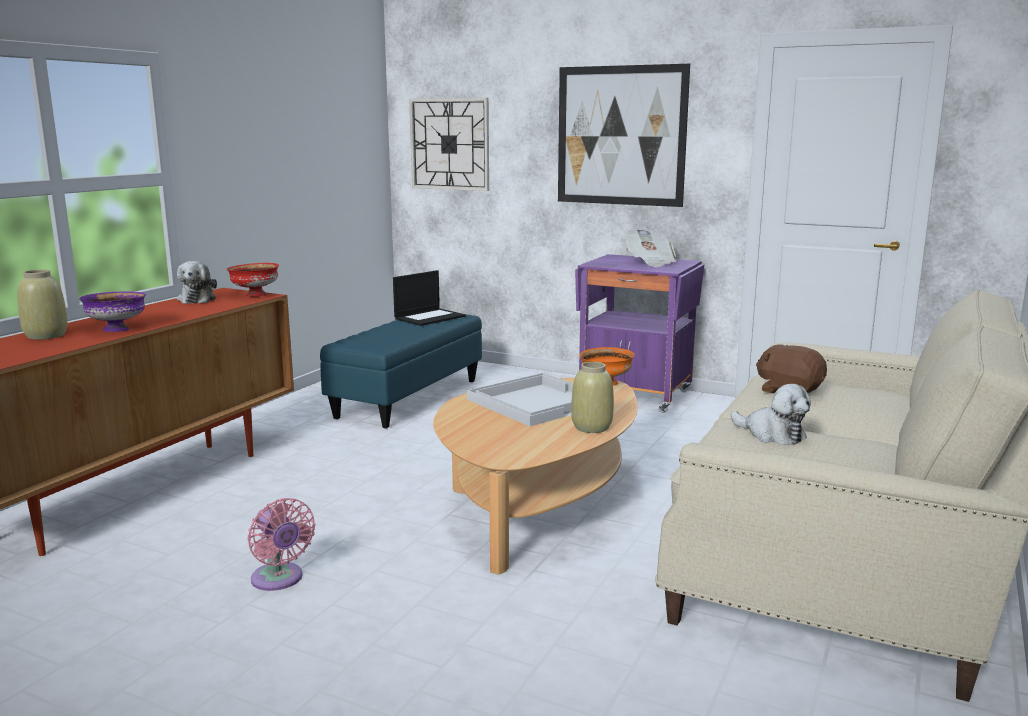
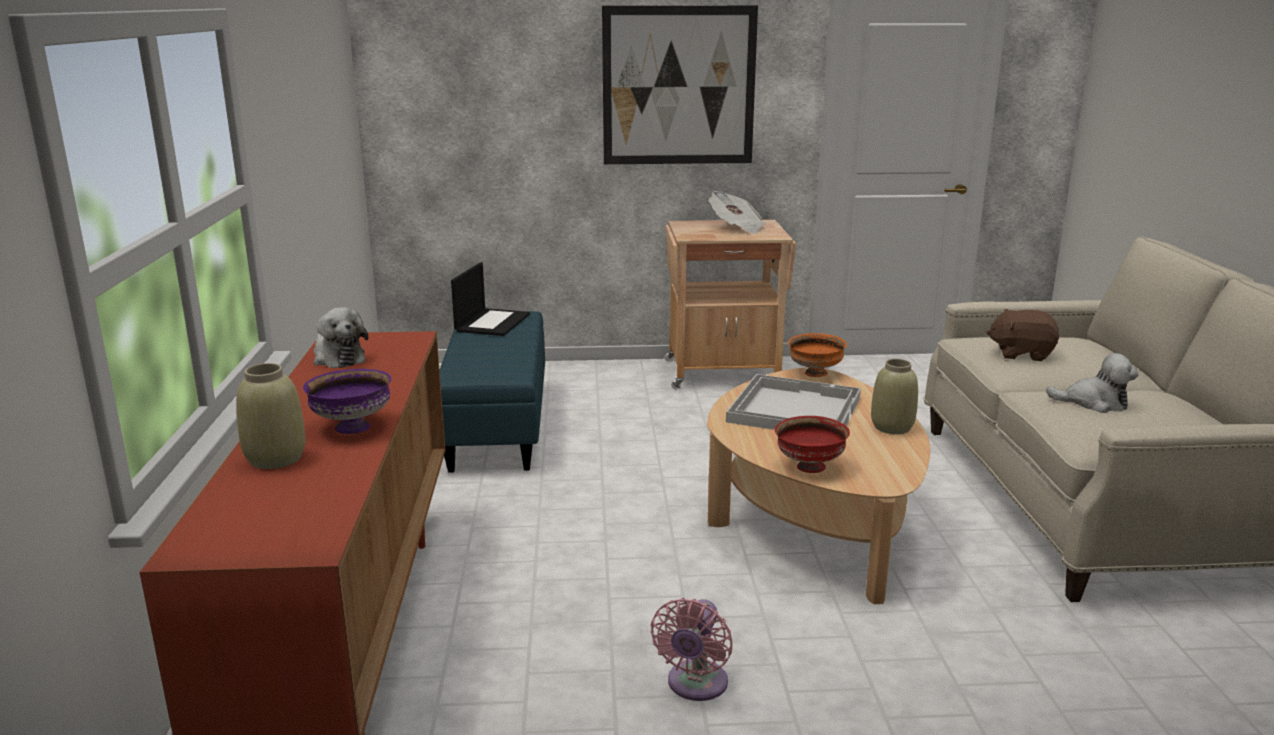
camera: 30 degrees left, 5 degrees up
(255, 295) = (398, 338): red bowl -> red bowl (809, 467)
(279, 580) = (695, 685): pink fan -> pink fan turned 90 degrees clockwise
(450, 144) = (452, 100): wall clock -> none
(636, 396) = (723, 373): purple cart -> brown cart

